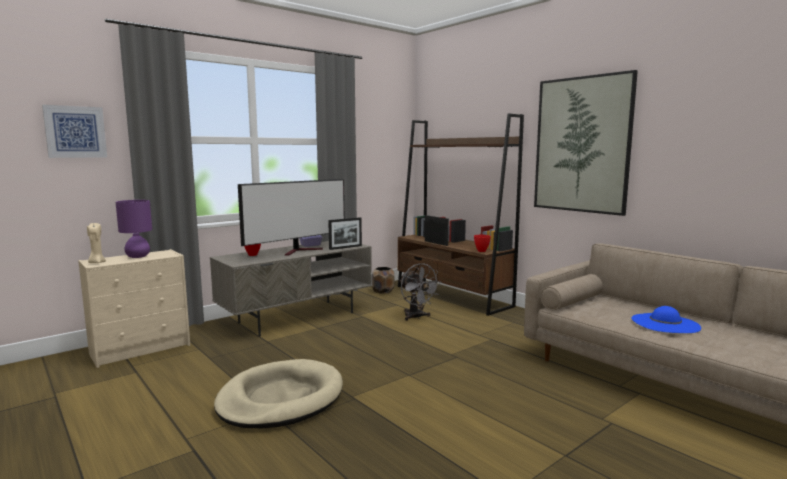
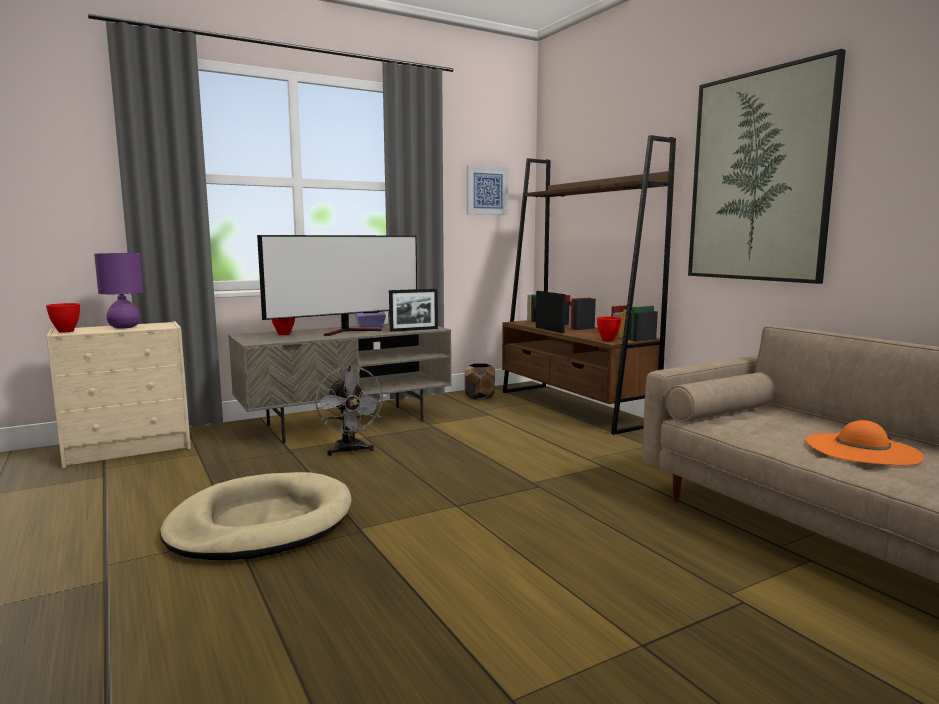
camera: 10 degrees right, 0 degrees up
(75, 132) = (53, 164): picture -> picture (486, 190)
(97, 262) = (66, 331): beige candle -> red bowl
(416, 317) = (508, 431): grey fan -> grey fan (350, 451)
(665, 323) = (861, 449): blue hat -> orange hat

